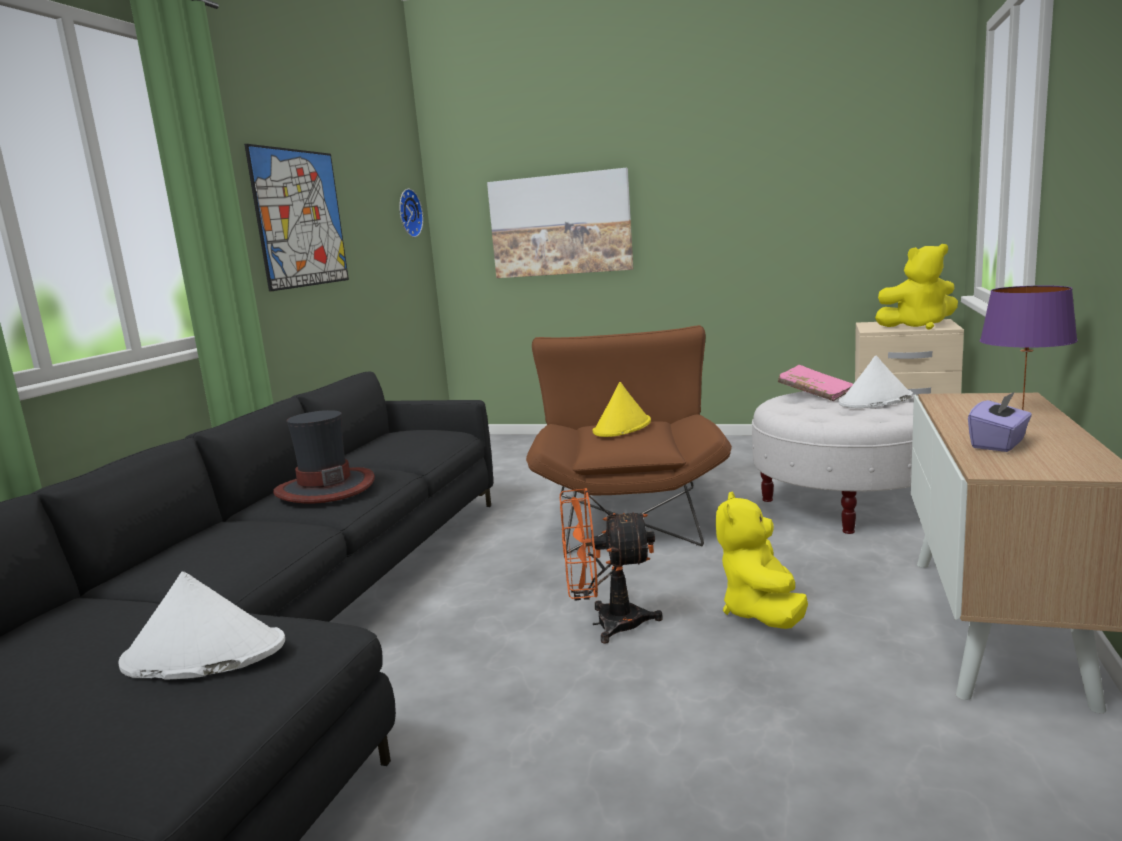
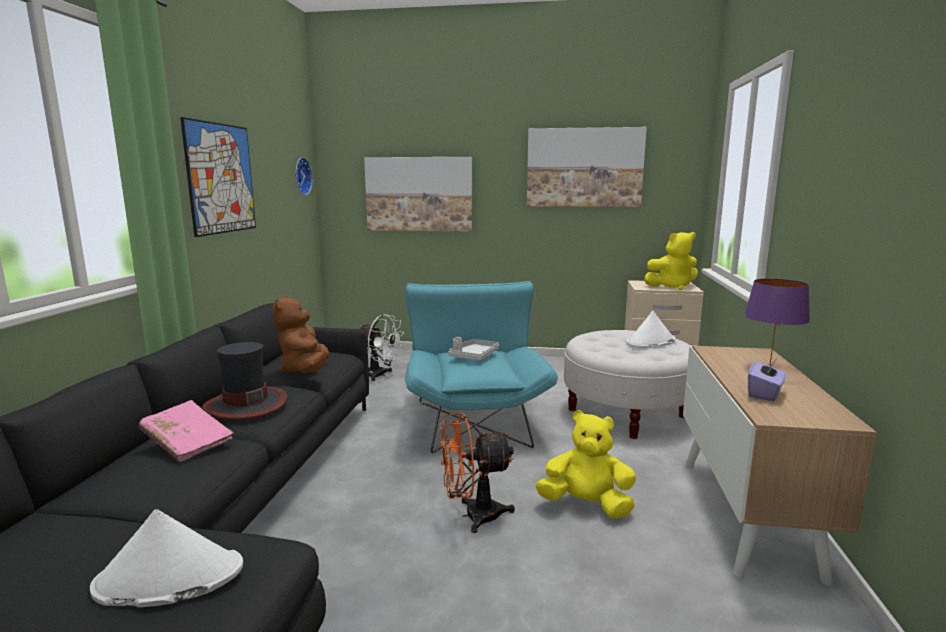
camera: 10 degrees left, 0 degrees up
(405, 450) = (305, 370): none -> brown plush toy
(515, 466) = (380, 375): none -> white fan
(622, 427) = (474, 356): yellow hat -> grey tray
(629, 512) = (473, 418): brown armchair -> turquoise armchair
(762, 613) = (586, 505): yellow plush toy -> yellow plush toy turned 105 degrees clockwise
(784, 168) = (584, 167): none -> picture
(815, 394) = (607, 334): pink book -> pink book (188, 443)

